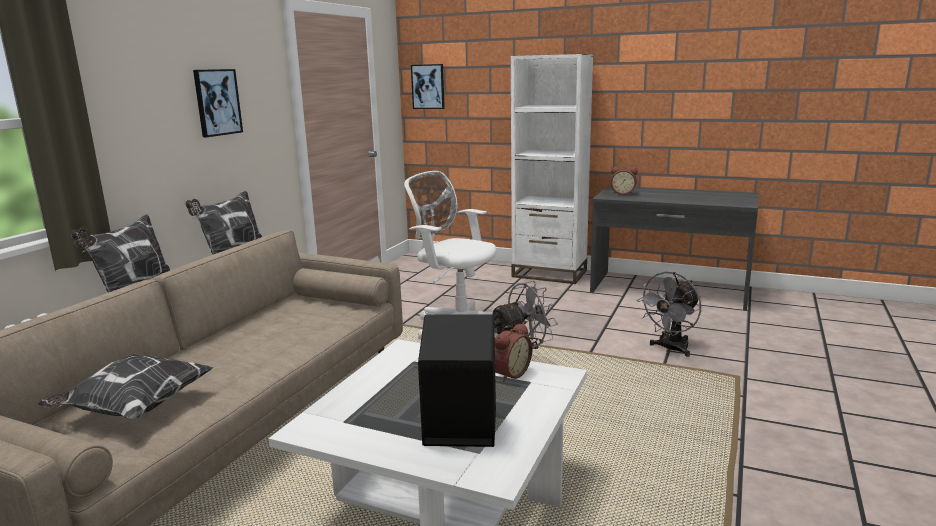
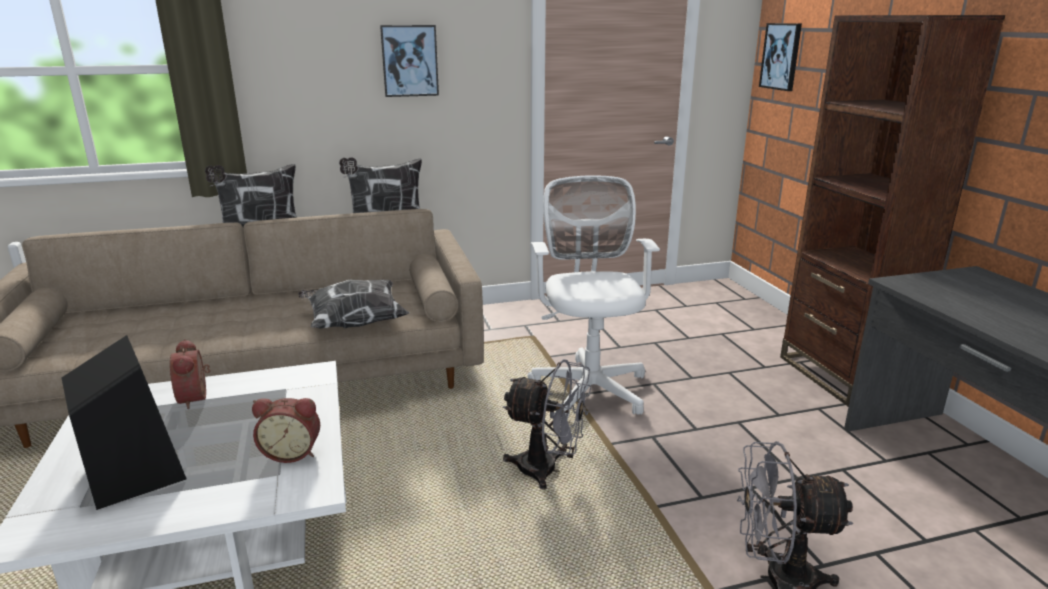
camera: 50 degrees right, 5 degrees up
(134, 409) = (140, 326): pillow -> pillow (354, 323)
(549, 274) = (842, 375): white bookcase -> brown bookcase
(623, 193) = (953, 287): alarm clock -> alarm clock (197, 398)

